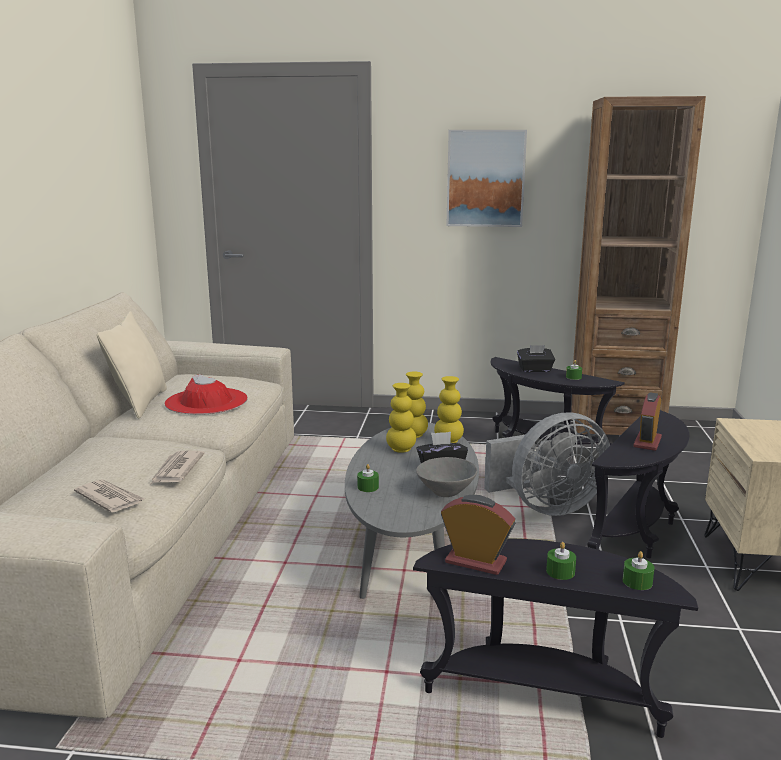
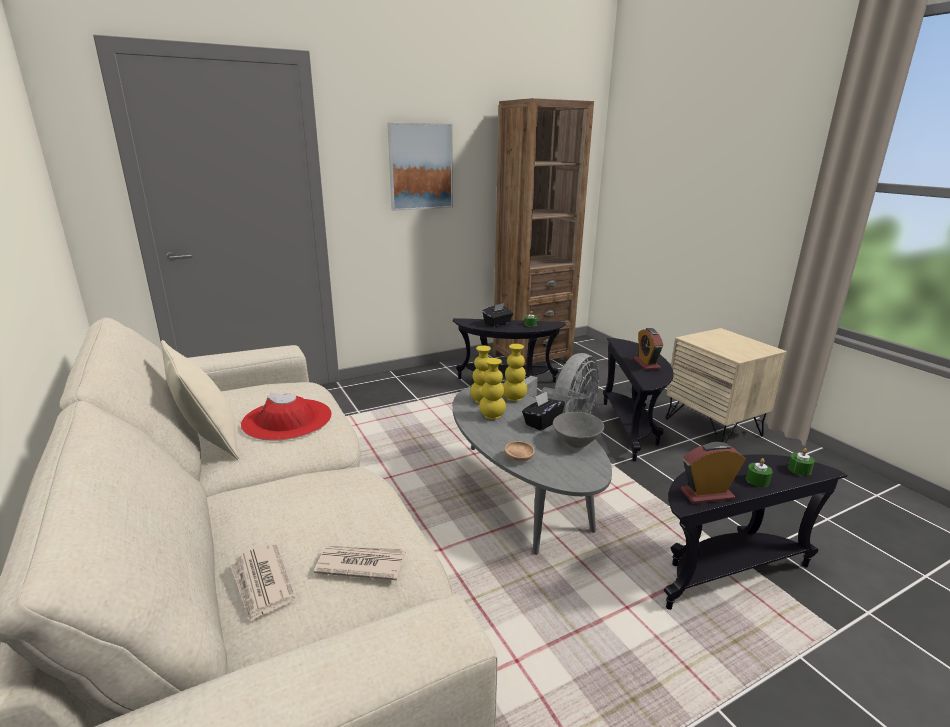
camera: 35 degrees left, 5 degrees up
(176, 470) = (375, 504): newspaper -> newspaper (261, 583)
(368, 487) = (519, 458): green candle -> brown bowl

